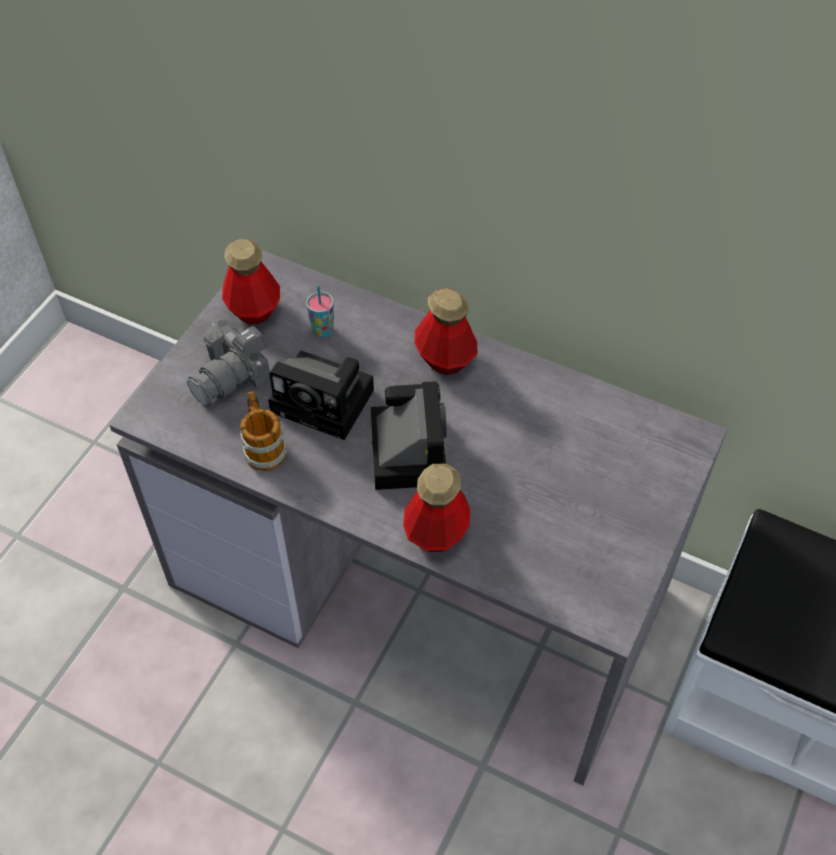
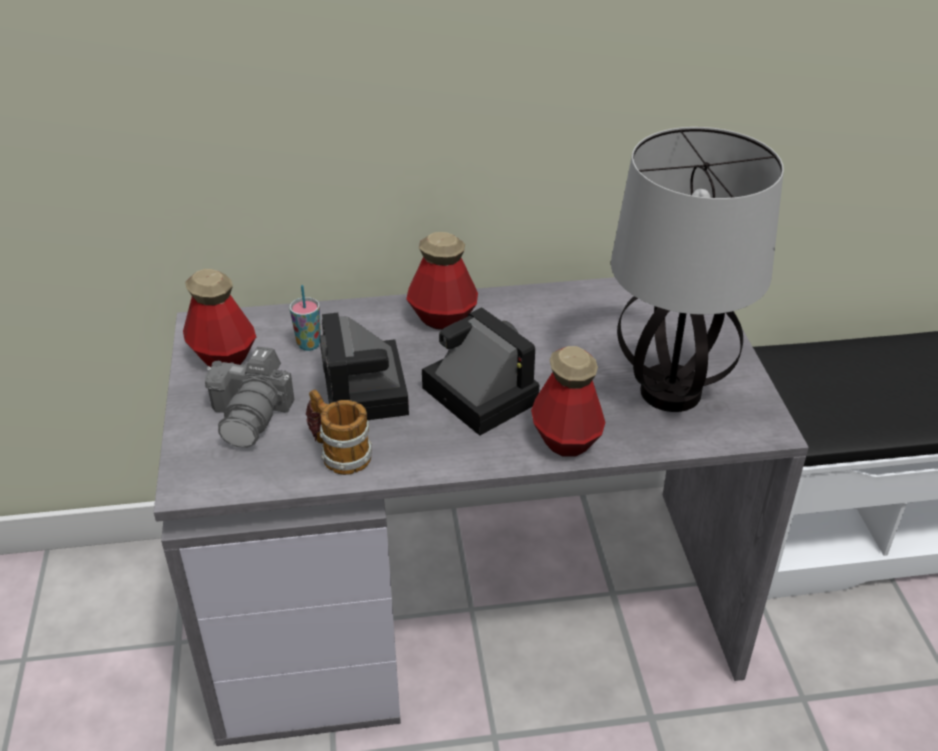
camera: 35 degrees left, 15 degrees down
(327, 401) = (367, 393): camera -> camera turned 90 degrees clockwise
(564, 537) = (672, 392): none -> table lamp

